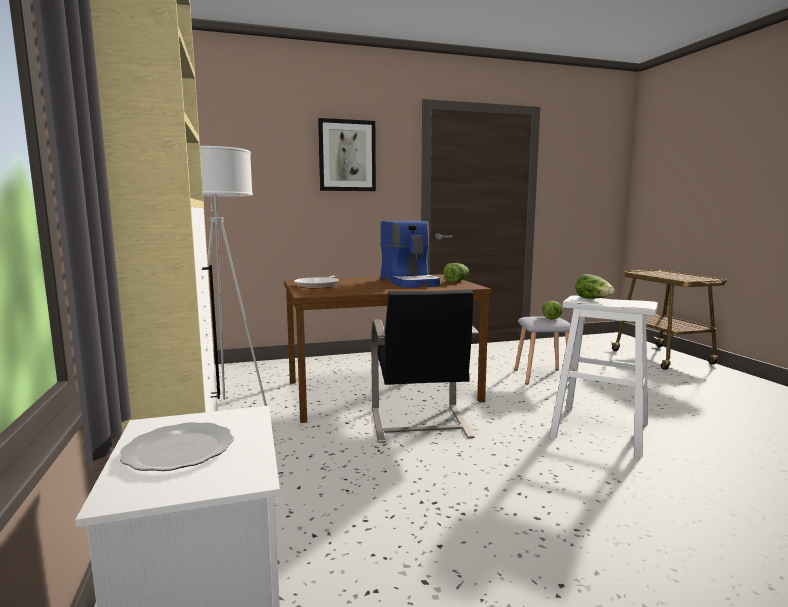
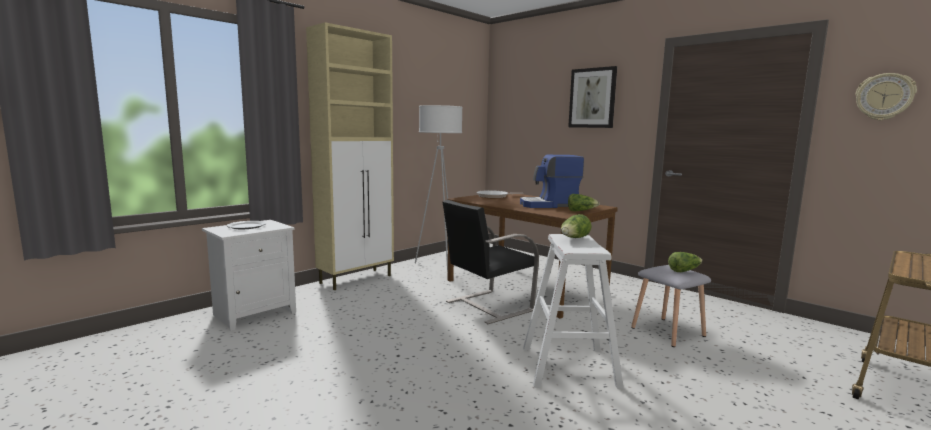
camera: 60 degrees right, 0 degrees up
(410, 282) = (550, 205): coffee machine -> coffee machine turned 45 degrees clockwise
(571, 169) = (884, 97): none -> wall clock

